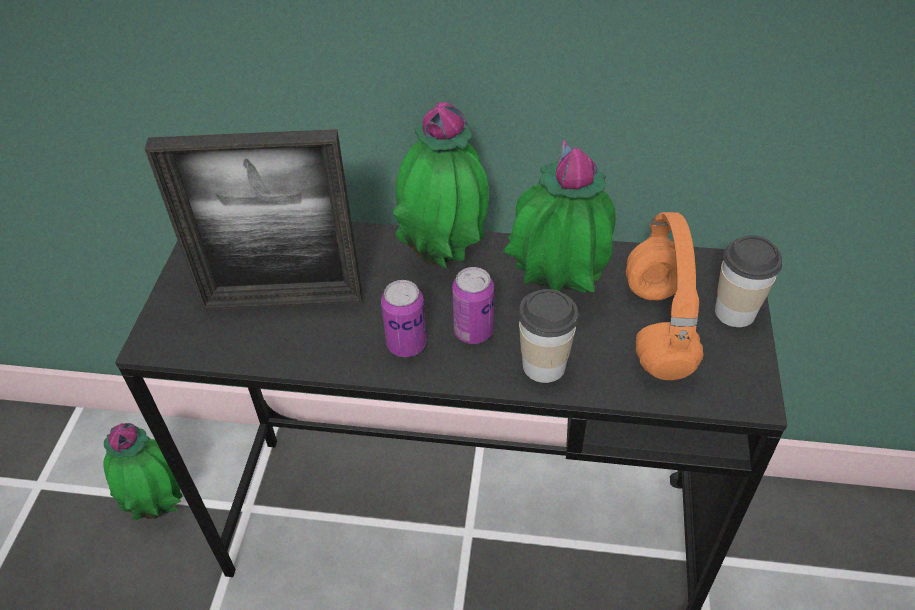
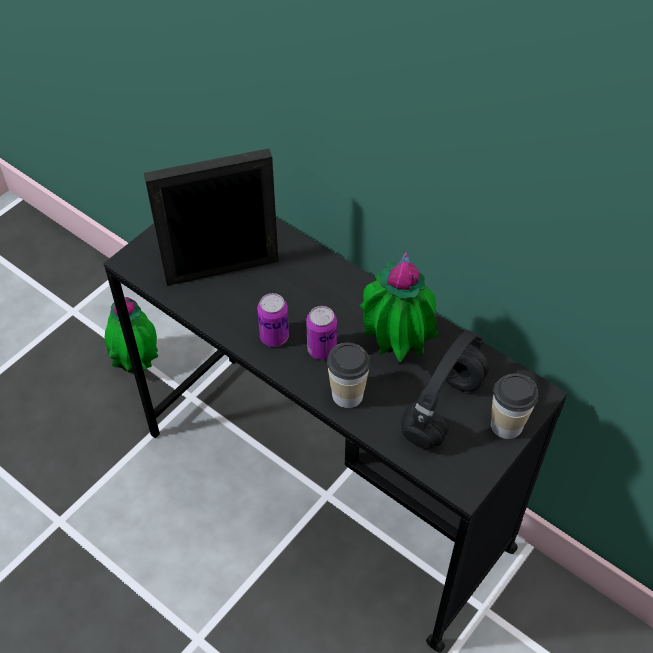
camera: 30 degrees right, 5 degrees up
(283, 300) = (222, 269): picture frame -> picture frame turned 135 degrees clockwise
(445, 258) = (343, 289): potted plant -> none
(656, 326) = (443, 407): orange headphones -> black headphones

